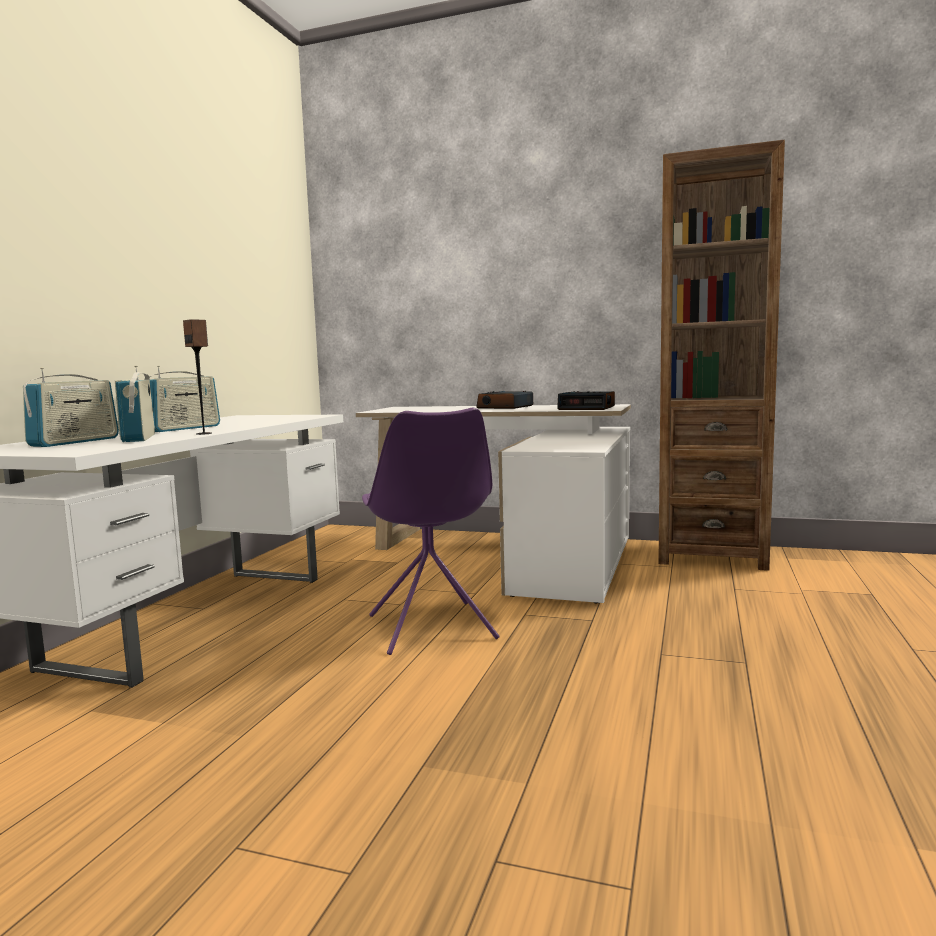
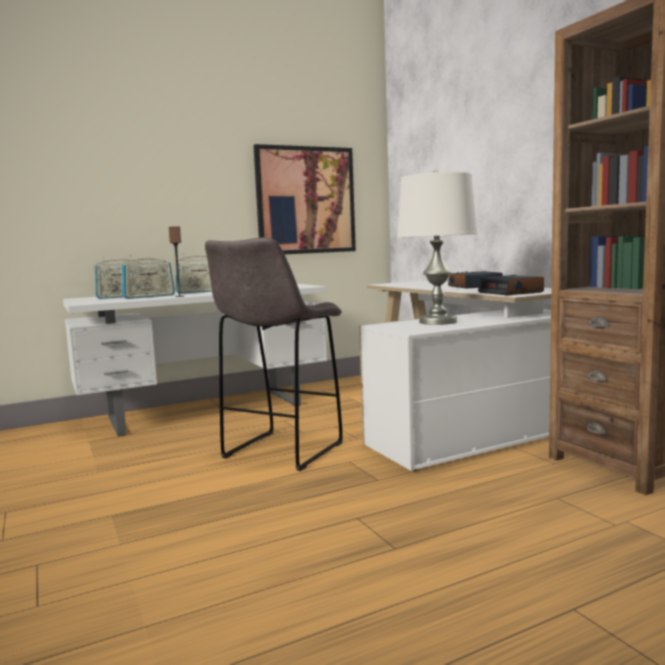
camera: 45 degrees right, 0 degrees up
(139, 438) = (149, 297): radio -> radio turned 150 degrees counterclockwise
(244, 299) = (305, 200): none -> picture
(431, 628) = (281, 451): purple chair -> grey stool
(559, 441) = (438, 322): none -> white table lamp

